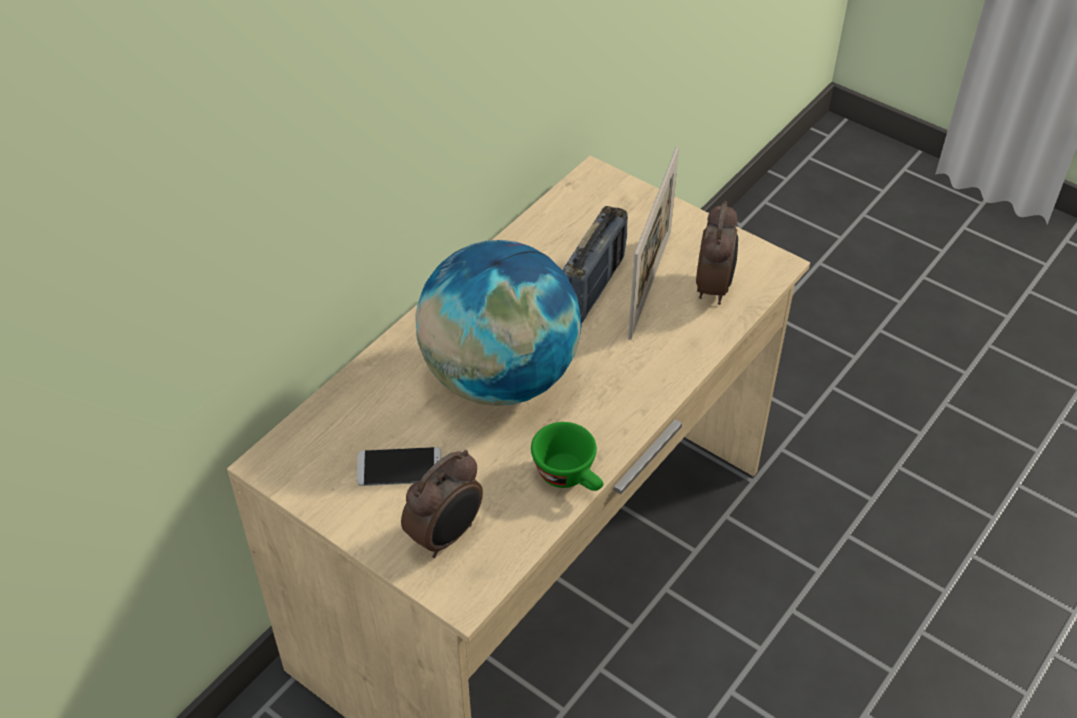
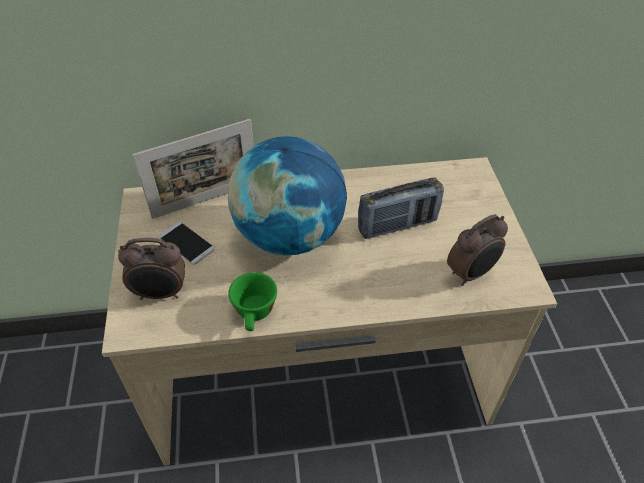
camera: 45 degrees right, 0 degrees up
(650, 284) = (433, 245): picture frame -> picture frame (206, 200)

